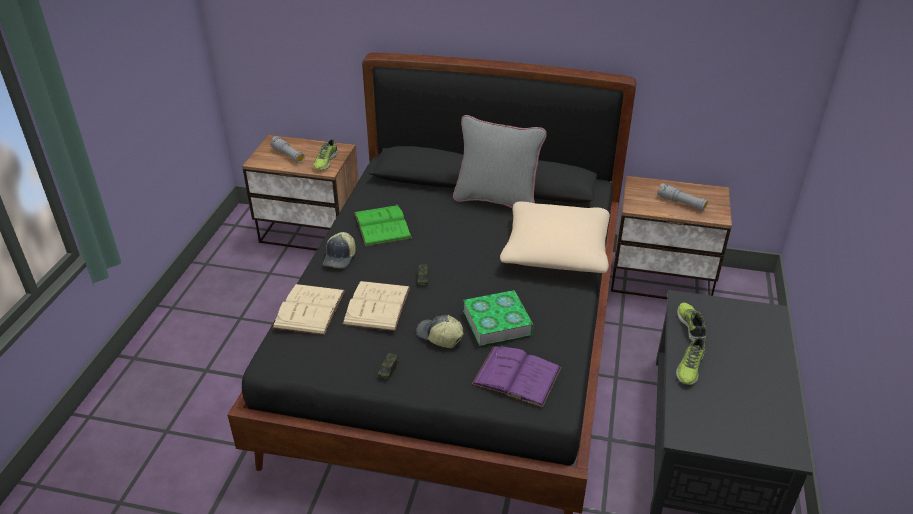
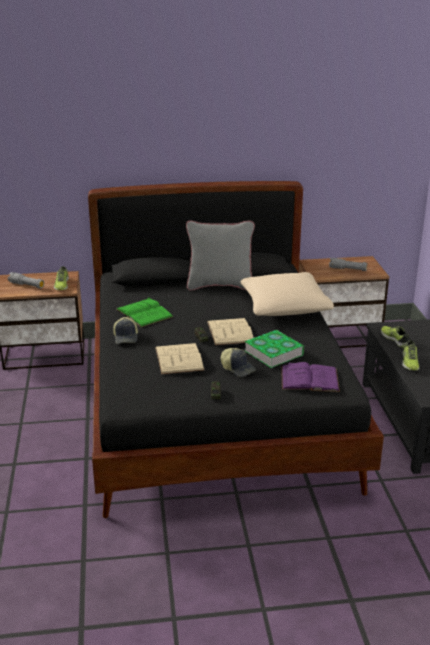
camera: 20 degrees left, 10 degrees down
(309, 309) = (128, 370): beige book -> beige book (230, 332)
(439, 336) = (238, 368): cap -> cap turned 150 degrees counterclockwise

